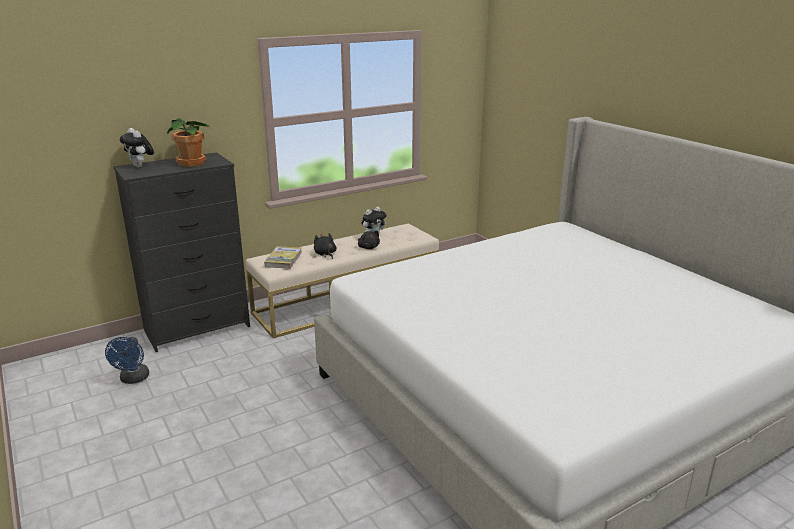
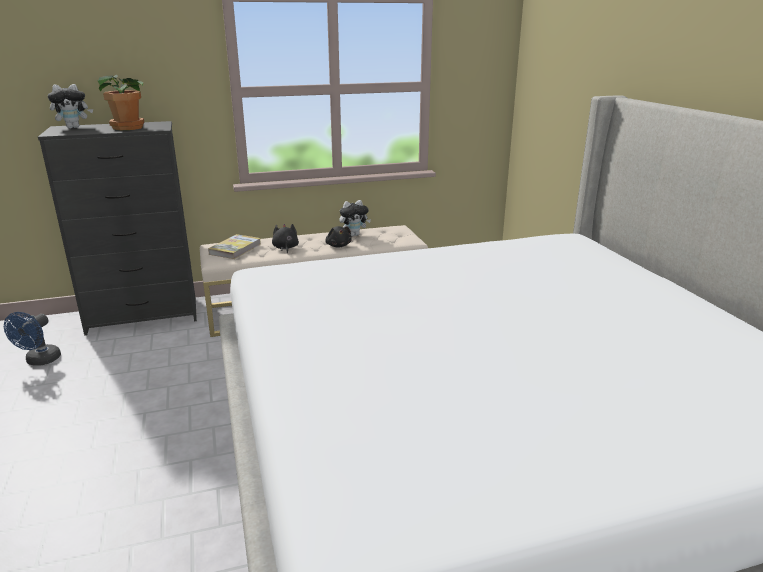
camera: 15 degrees right, 0 degrees up
(140, 166) = (74, 127): plush toy -> plush toy turned 90 degrees counterclockwise

